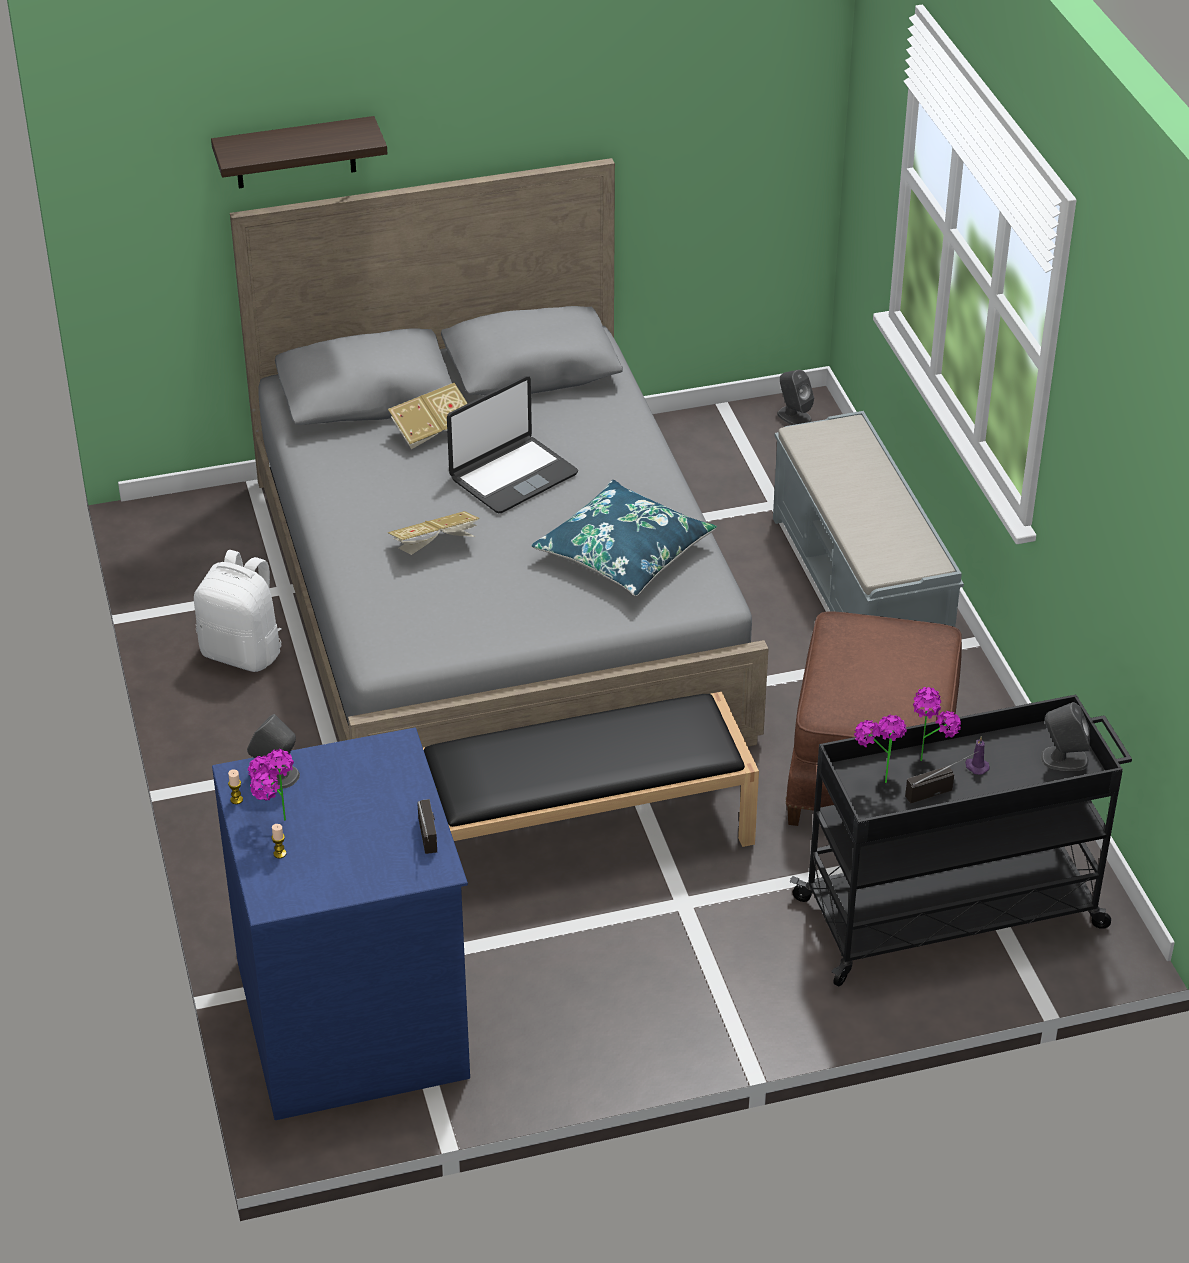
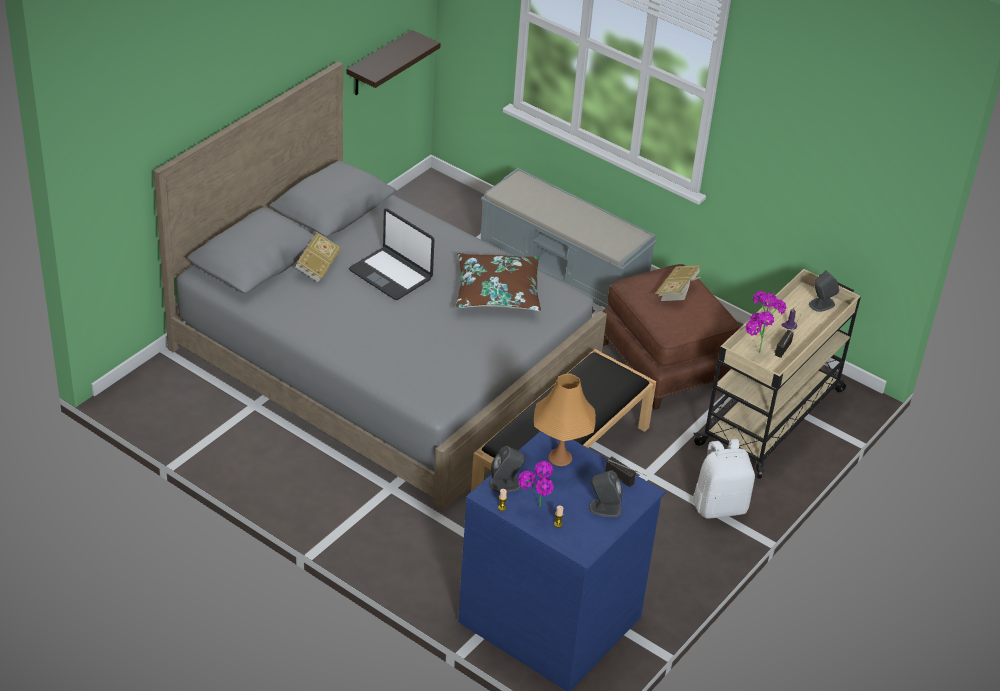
camera: 40 degrees left, 0 degrees up
(243, 653) = (271, 452): white backpack -> white backpack (720, 506)
(295, 153) = (184, 116): shelf -> shelf (379, 64)
(382, 774) = (560, 457): none -> orange table lamp
(435, 547) = (394, 331): book -> book (677, 292)
(512, 476) = (391, 274): laptop -> laptop turned 120 degrees clockwise
(624, 553) = (497, 292): blue pillow -> brown pillow
(794, 416) = (431, 191): grey speaker -> grey speaker (604, 508)
(953, 912) = (772, 416): black cart -> beige cart

